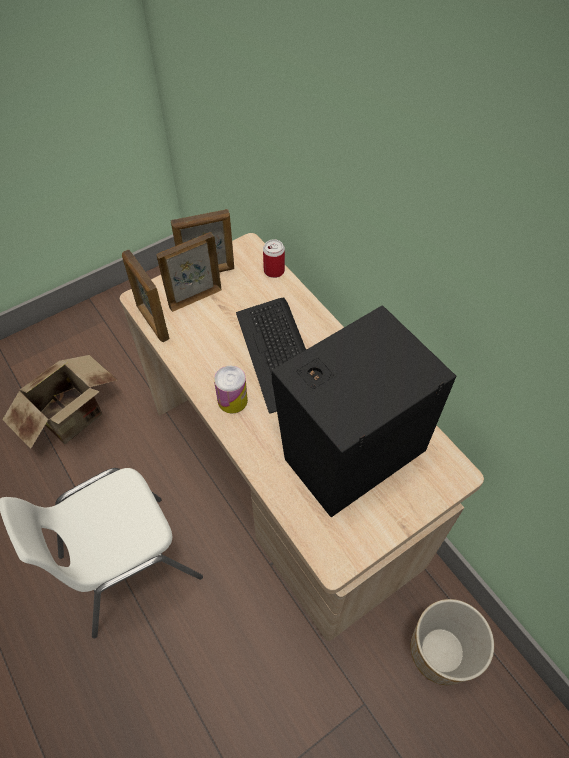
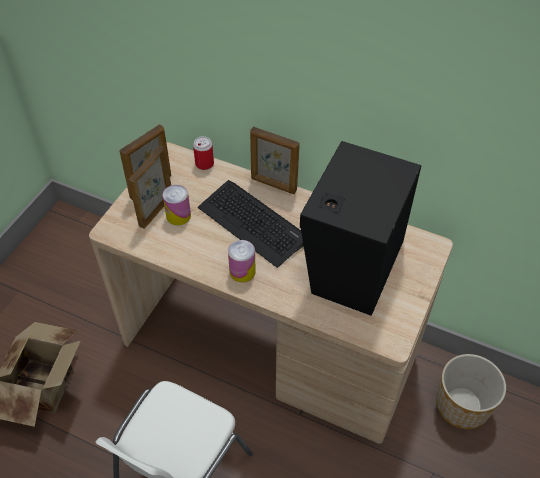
camera: 30 degrees left, 5 degrees down
(152, 322) = (134, 244): picture frame -> picture frame (273, 185)
(212, 313) = (178, 216): none -> can

